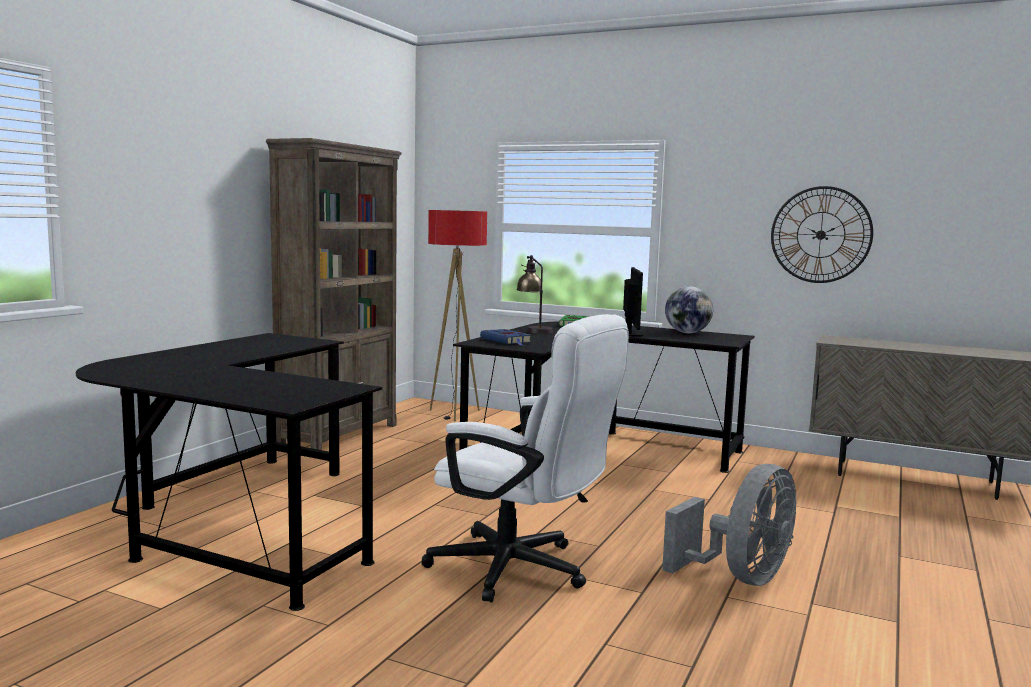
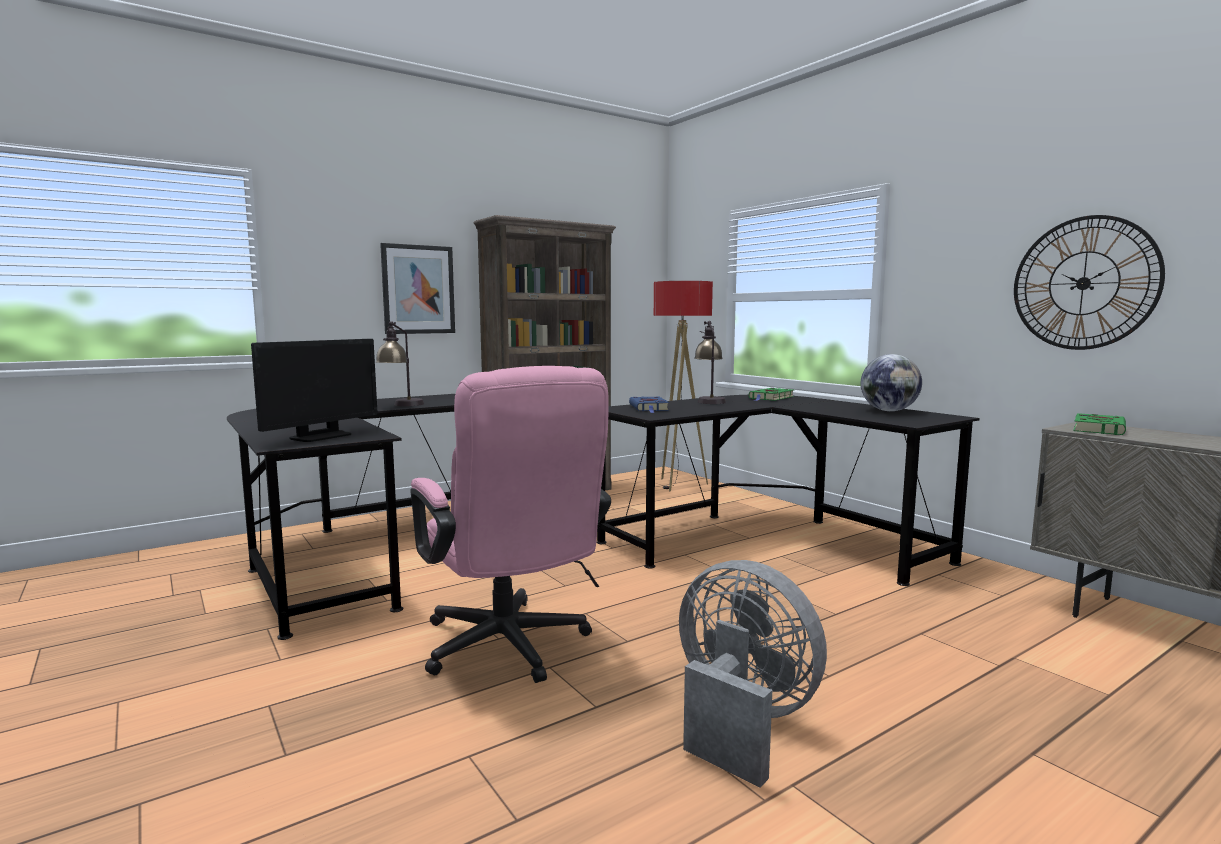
camera: 30 degrees right, 0 degrees up
(212, 216) = (418, 289): none -> picture
(255, 352) = (401, 405): none -> table lamp
(521, 571) = (510, 649): white office chair -> pink office chair
(630, 333) = (812, 408): monitor -> monitor (320, 436)
(741, 577) = (740, 721): grey fan -> grey fan turned 120 degrees counterclockwise
(845, 340) = (1098, 429): none -> green book

